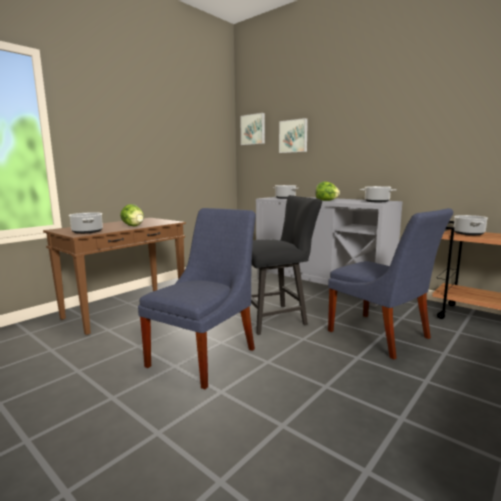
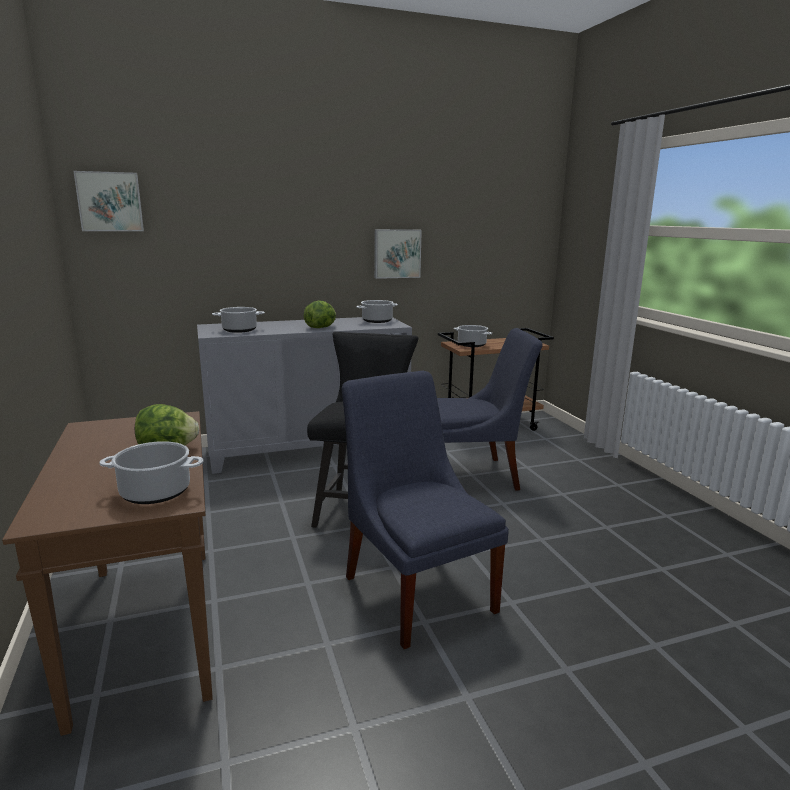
camera: 60 degrees left, 5 degrees up
(293, 136) = (211, 222): picture -> picture (396, 253)

